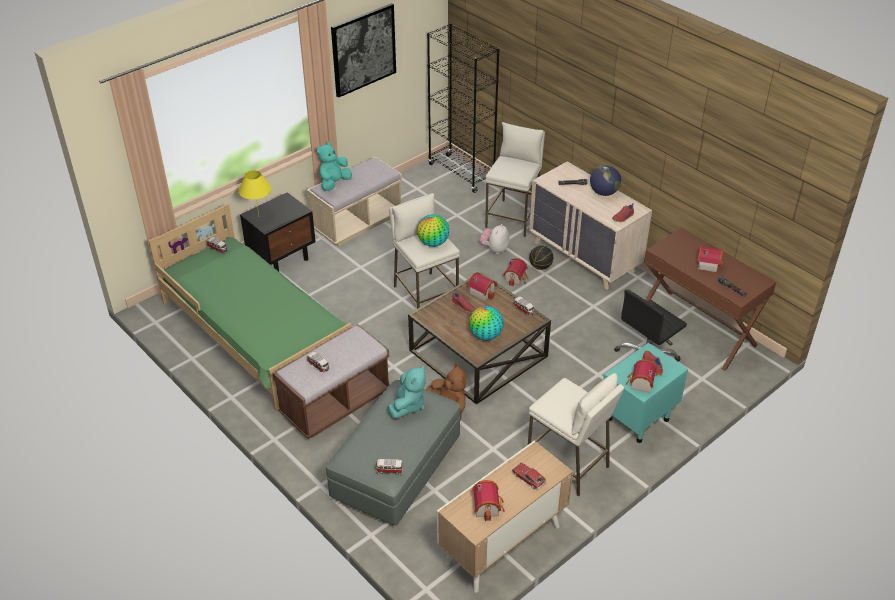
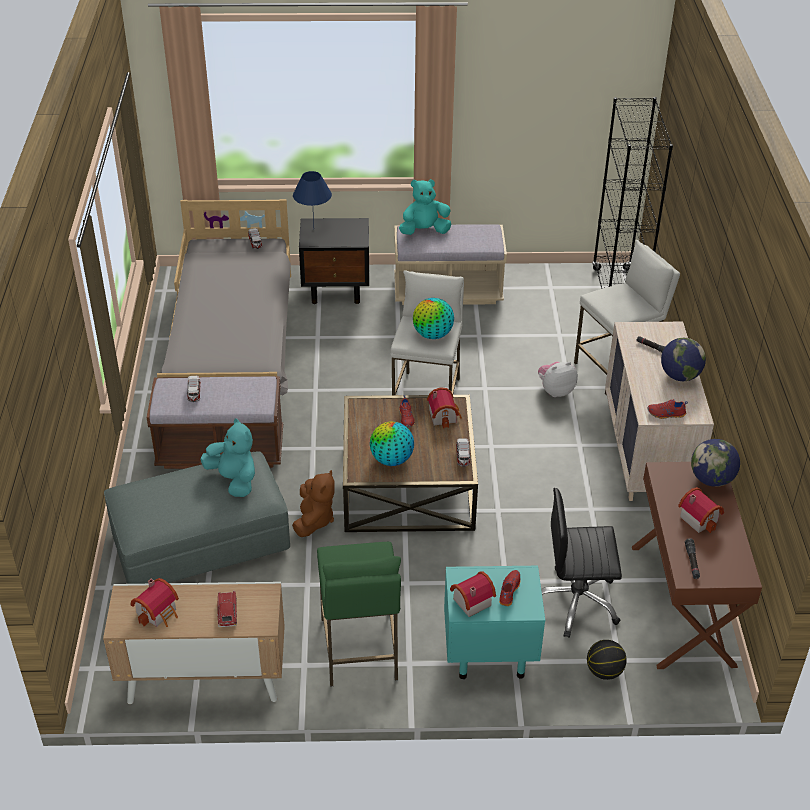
camera: 40 degrees right, 0 degrees up
(257, 332) = (233, 346): green bed -> grey bed
(258, 217) = (313, 229): yellow table lamp -> blue table lamp
(363, 49) = (517, 87): picture -> none
(389, 470) = (144, 527): toy car -> none
(408, 405) = (234, 480): turquoise plush toy -> turquoise plush toy turned 105 degrees counterclockwise
(516, 278) = (542, 433): toy house -> none
(540, 266) = (584, 435): basketball -> basketball (604, 671)
(568, 464) = (360, 649): white stool -> green stool
(687, 240) = (711, 479): none -> globe

